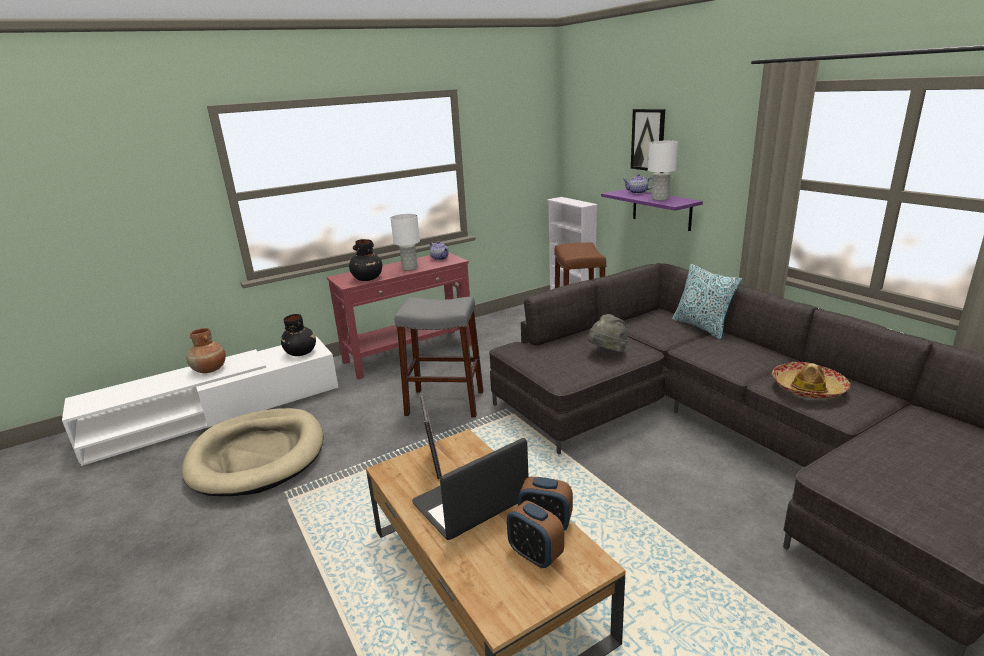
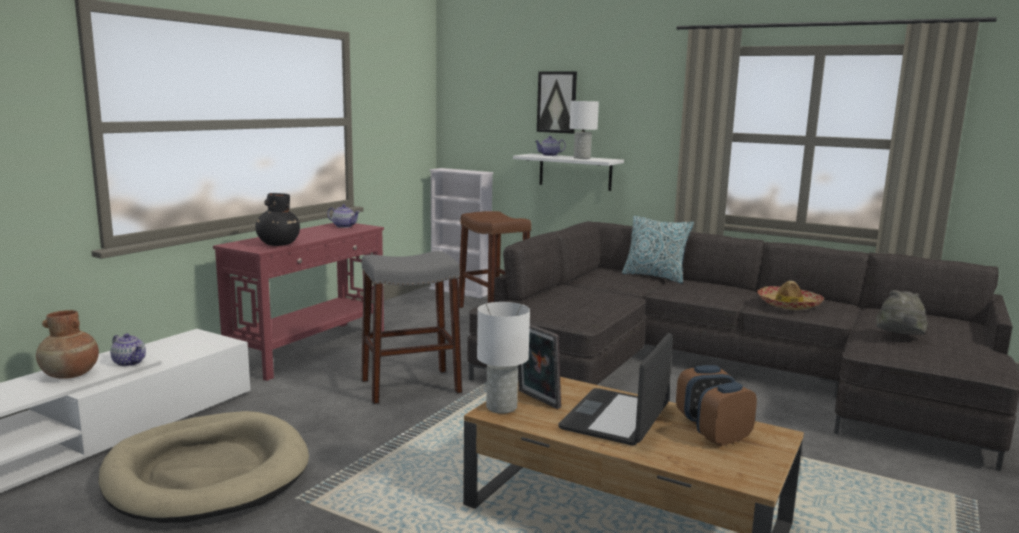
camera: 30 degrees left, 10 degrees down
(247, 364) = (130, 362): none -> teapot
(301, 353) = (198, 345): black vase -> none
(409, 268) = (318, 234): white table lamp -> white table lamp (500, 407)
(535, 555) = (723, 439): alarm clock -> alarm clock turned 135 degrees clockwise
(607, 352) = (597, 299): grey hat -> grey hat (899, 338)
(661, 209) = (575, 172): purple shelf -> white shelf

